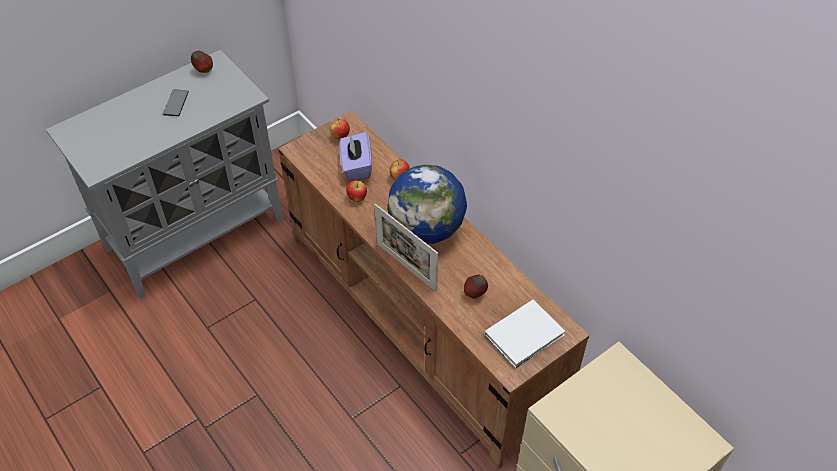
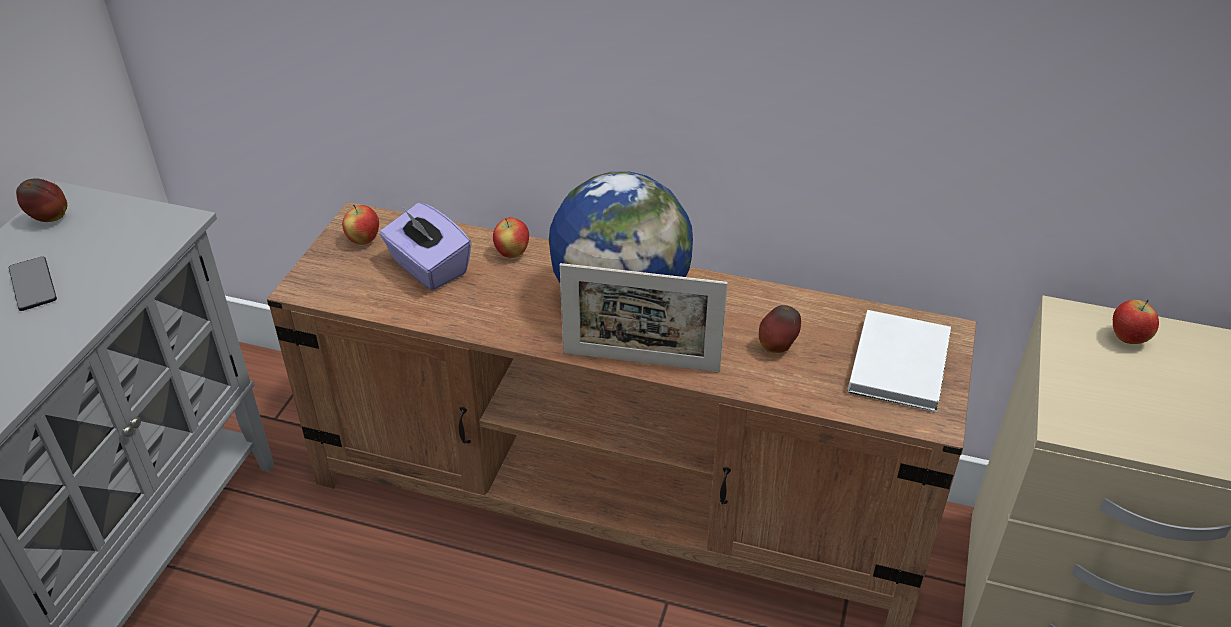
camera: 35 degrees left, 10 degrees down
(357, 198) = (471, 308): apple -> apple (1128, 339)

